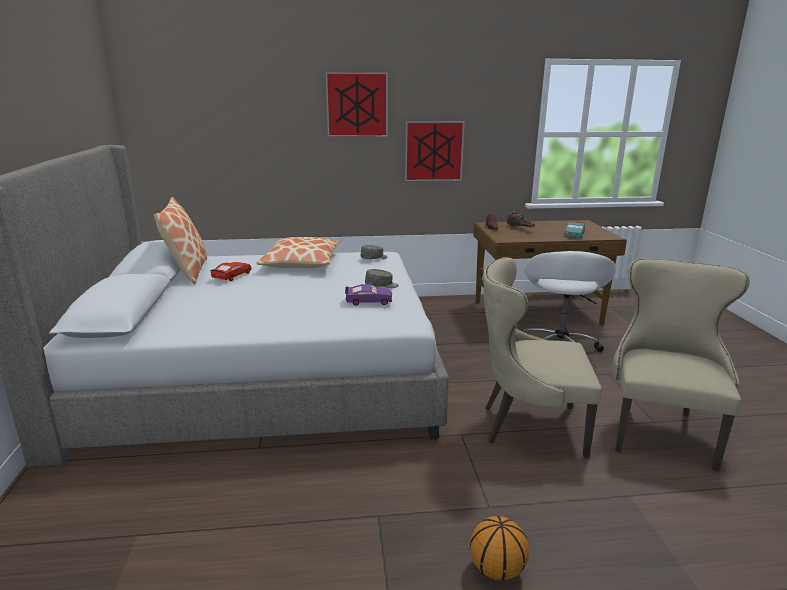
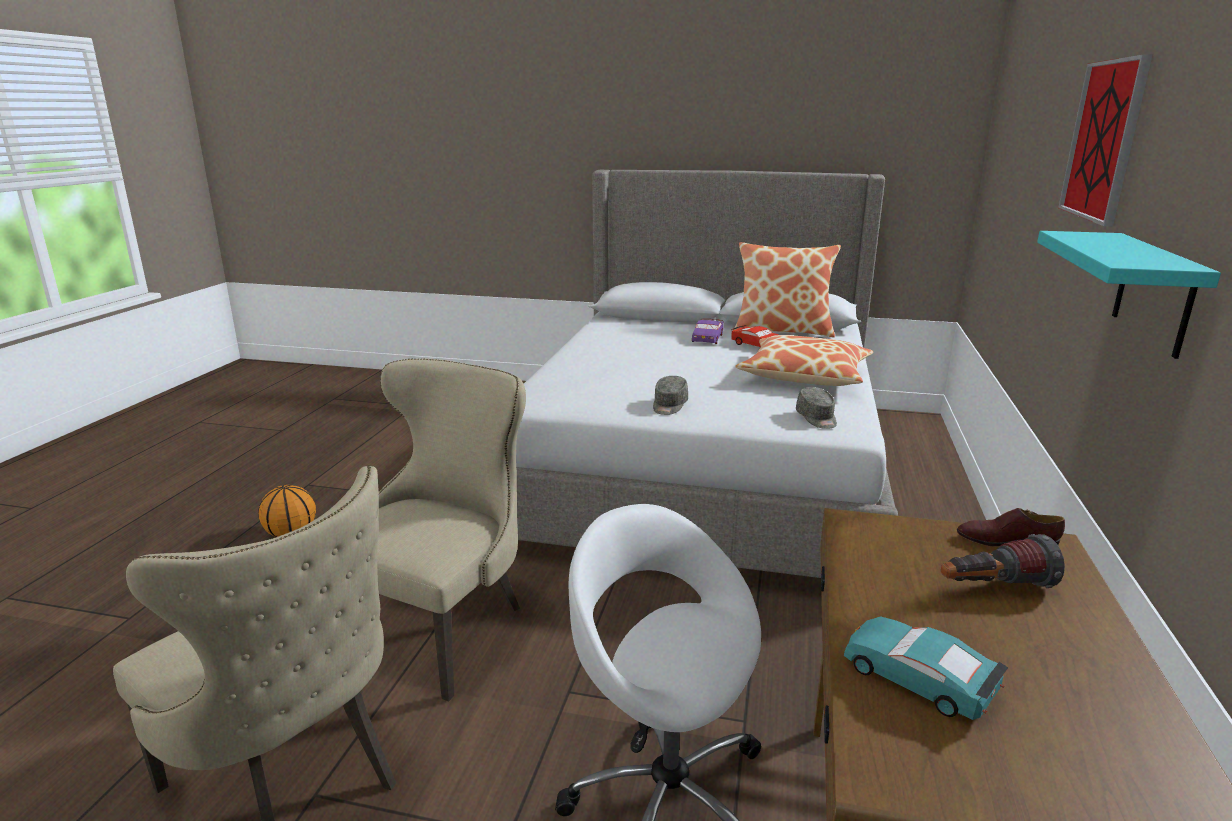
camera: 110 degrees right, 0 degrees up
(368, 301) = (606, 387): purple toy car -> purple toy car (707, 338)
(434, 151) = (1154, 293): picture -> turquoise shelf

